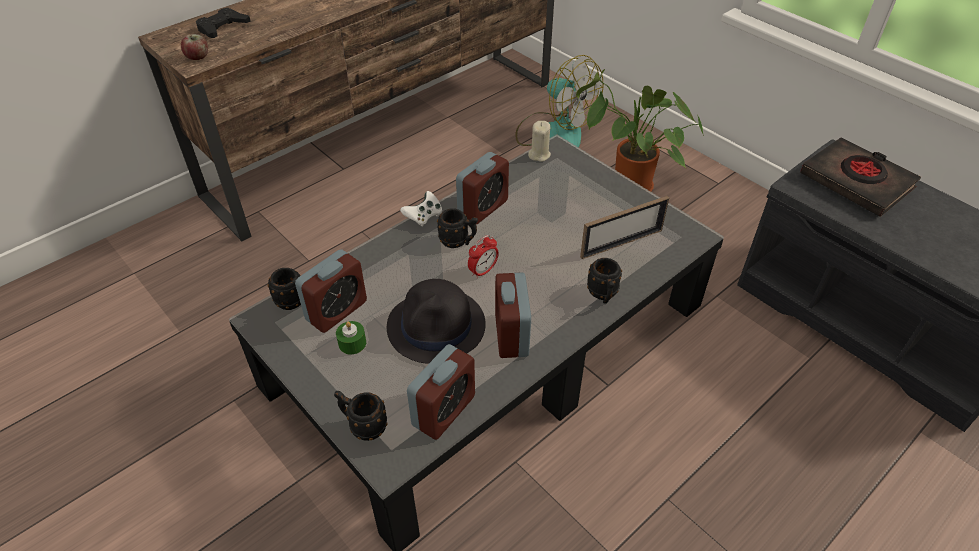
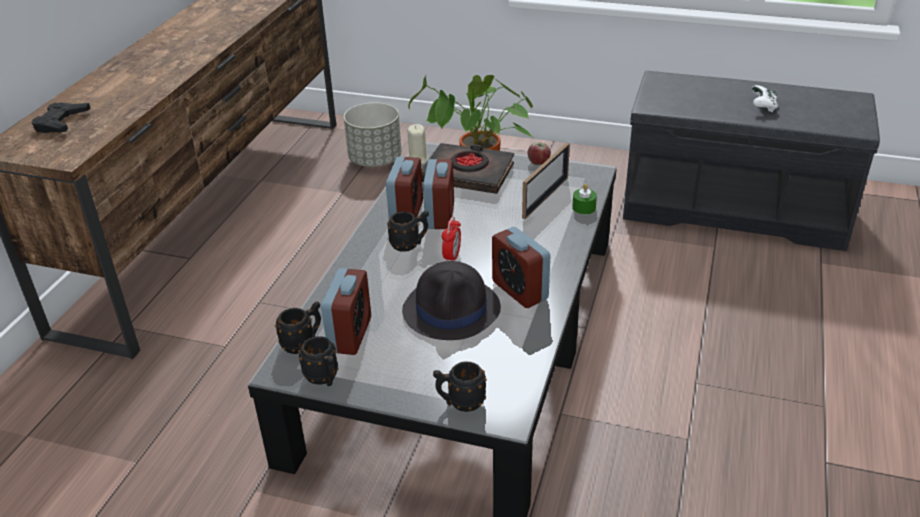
camera: 30 degrees left, 10 degrees down
(198, 58) = (65, 152): apple -> apple (538, 162)
(352, 343) = (389, 351): green candle -> green candle (584, 208)
(423, 217) = (359, 238): white game controller -> white game controller (763, 107)
(444, 411) = (517, 363): alarm clock -> alarm clock (440, 216)
(554, 131) = (375, 160): fan -> grey planter
(603, 295) = (565, 236): black mug -> black mug (324, 379)
(856, 182) = (687, 91): black book -> black book (468, 174)

